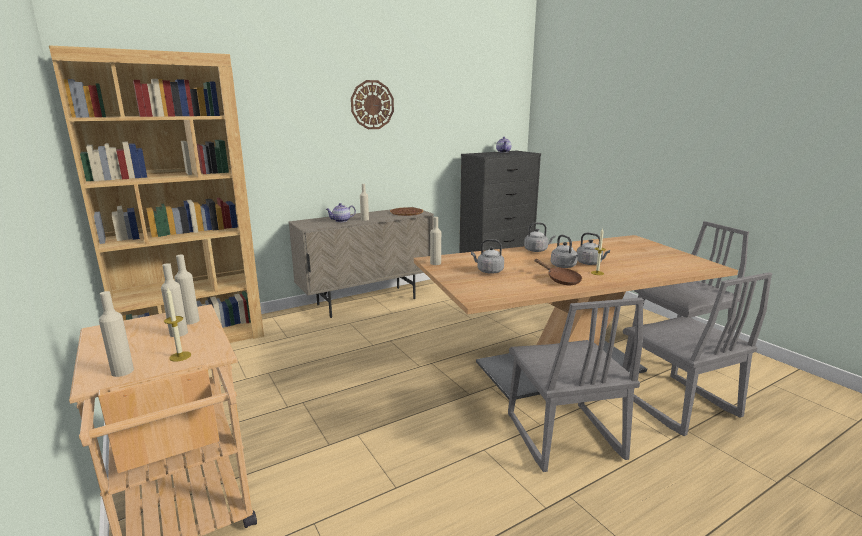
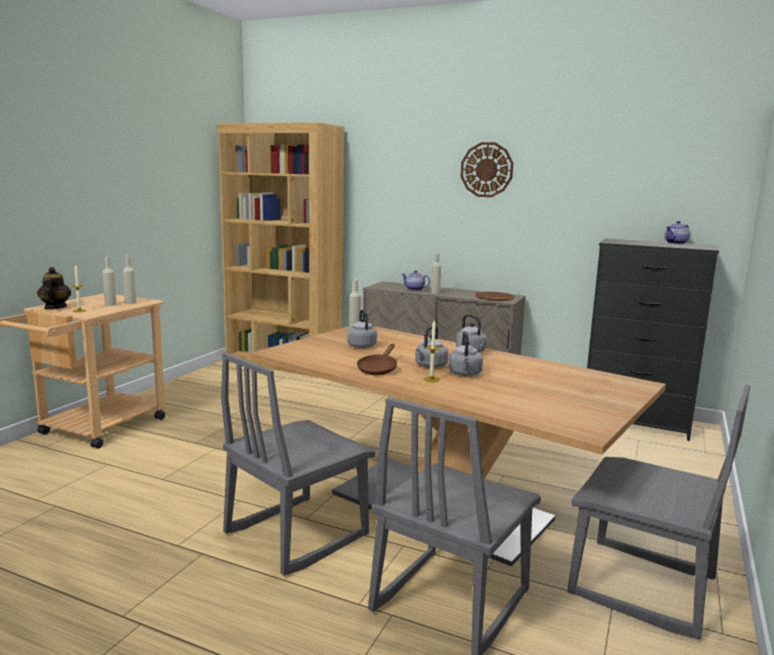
camera: 55 degrees right, 5 degrees down
(122, 371) = (55, 308): beige bottle -> teapot

